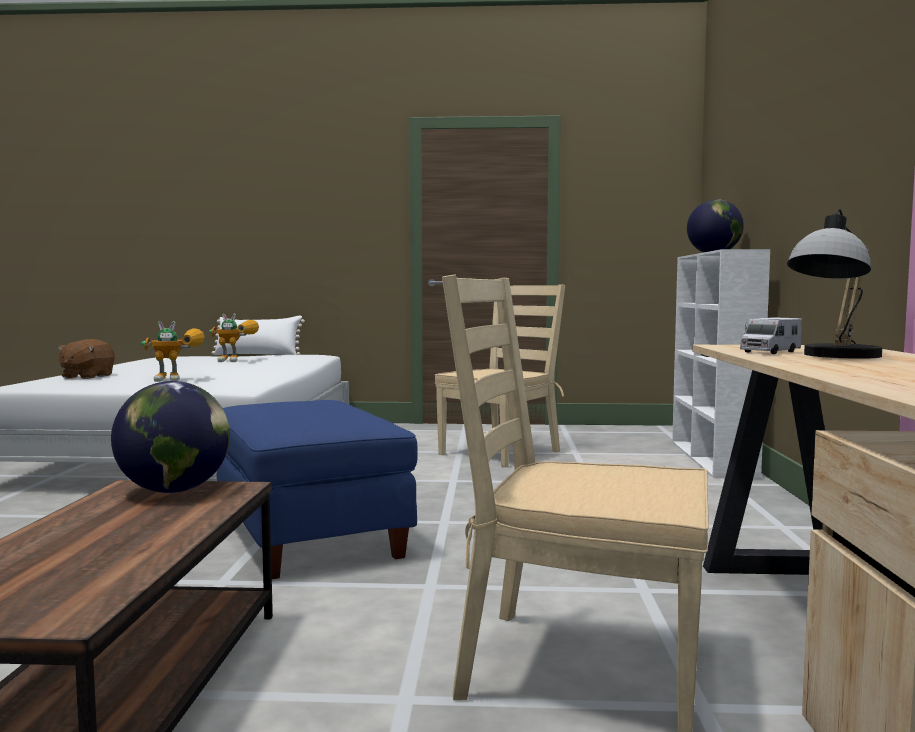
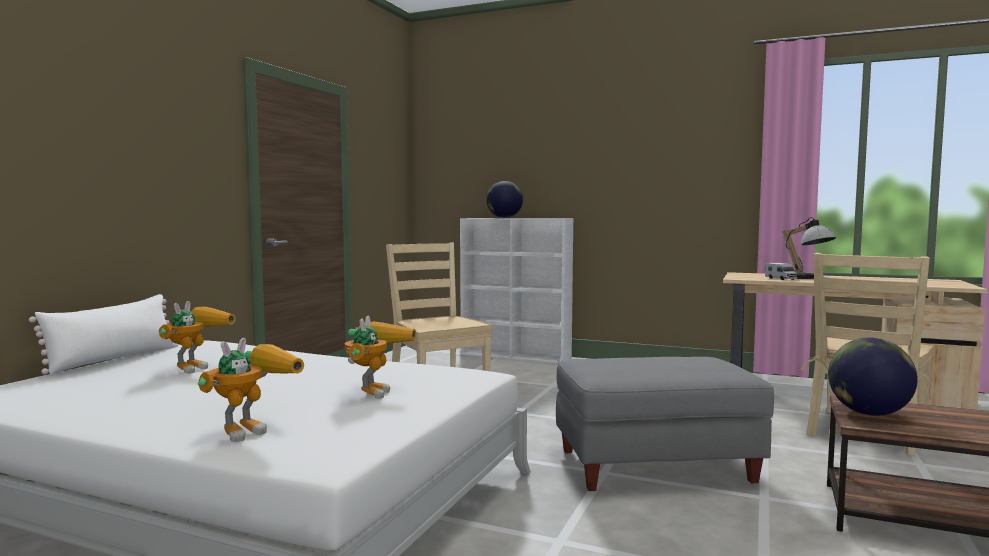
camera: 70 degrees left, 0 degrees up
(87, 377) = (254, 429): brown plush toy -> toy robot
(311, 535) = (654, 465): blue ottoman -> grey ottoman

